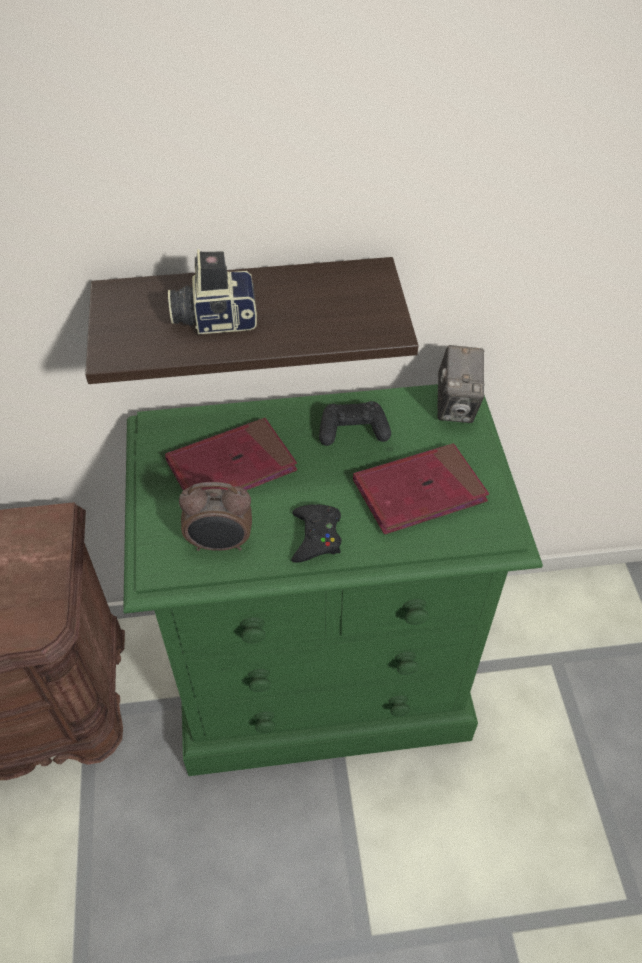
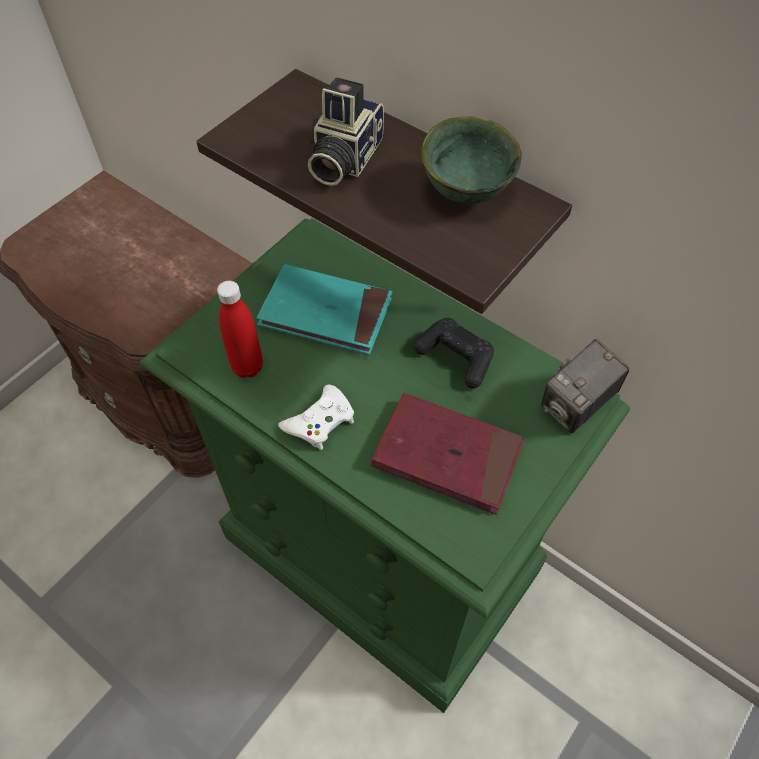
camera: 45 degrees right, 5 degrees up
(215, 318) = (342, 159): camera -> camera turned 105 degrees counterclockwise
(220, 544) = (247, 367): alarm clock -> red bottle
(231, 467) = (326, 313): red book -> turquoise book
(316, 537) = (320, 421): black game controller -> white game controller
(323, 288) = (467, 192): none -> green bowl

